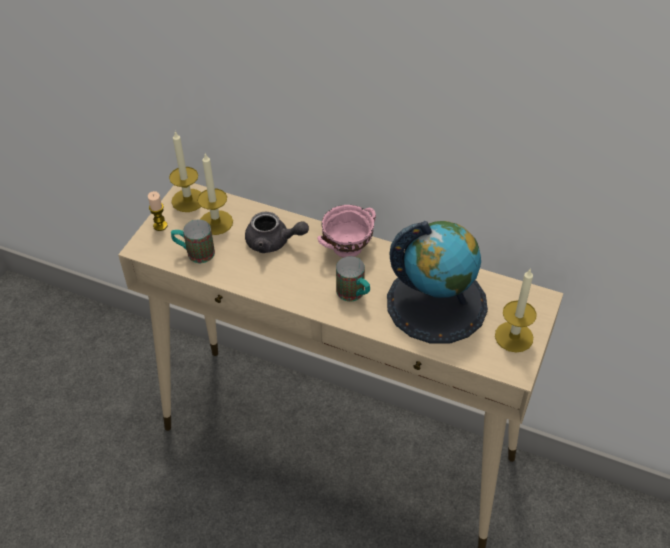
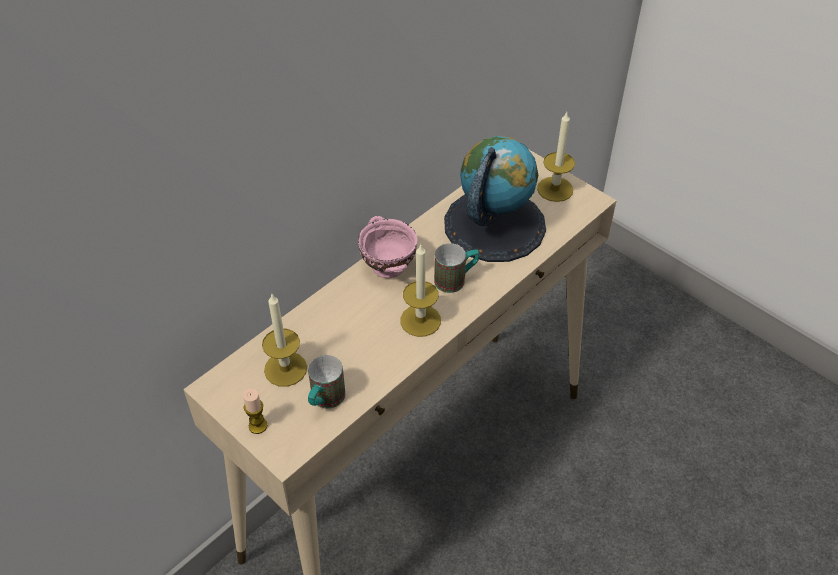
camera: 70 degrees left, 0 degrees up
(188, 200) = (230, 387): candle -> candle (420, 320)
(273, 242) = (347, 324): grey teapot -> none

